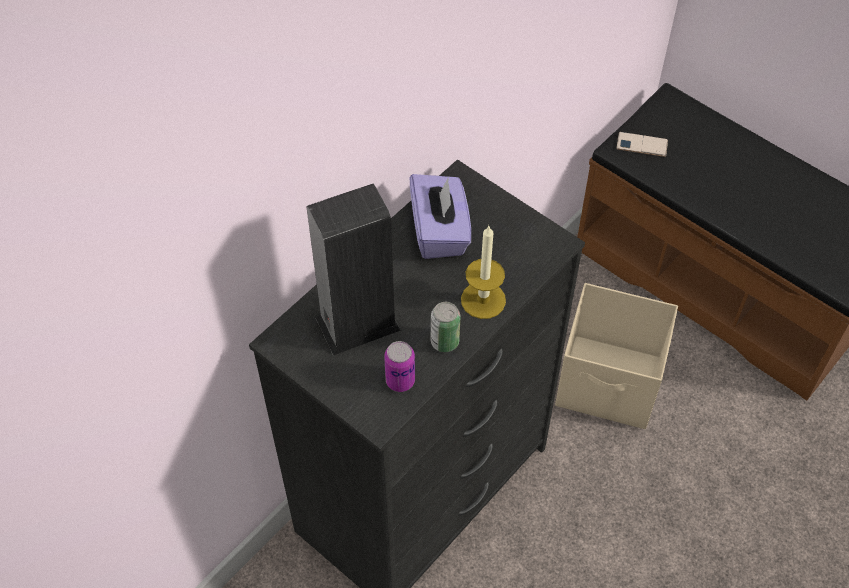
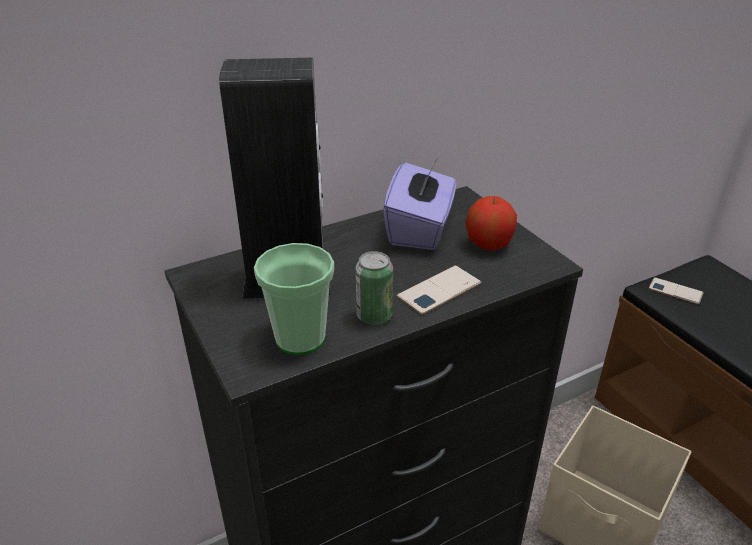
camera: 20 degrees right, 20 degrees down
(400, 380) = (300, 338): can -> cup
(483, 300) = (439, 290): candle -> phone
(503, 235) = (488, 245): none -> apple

